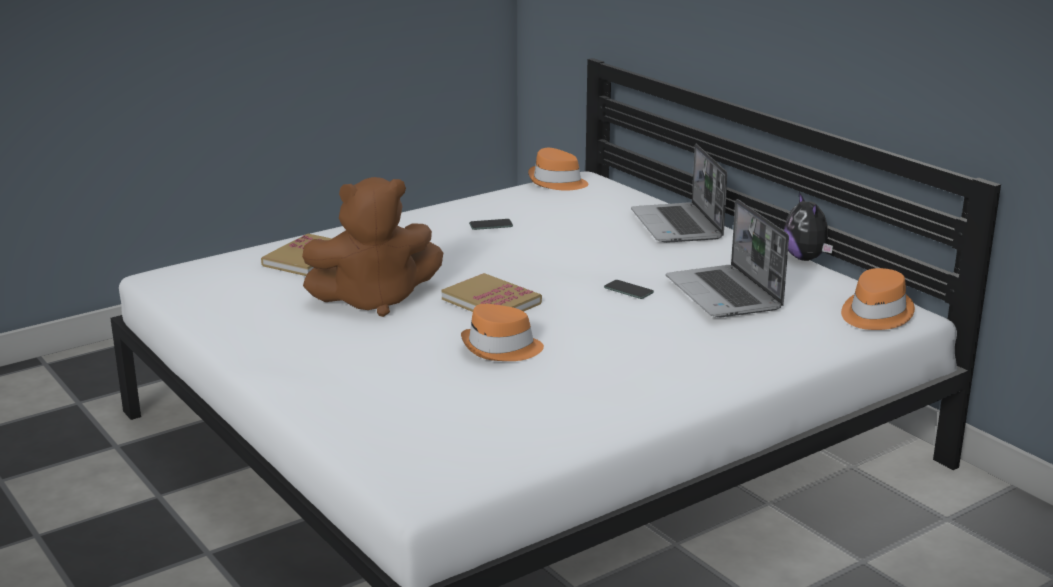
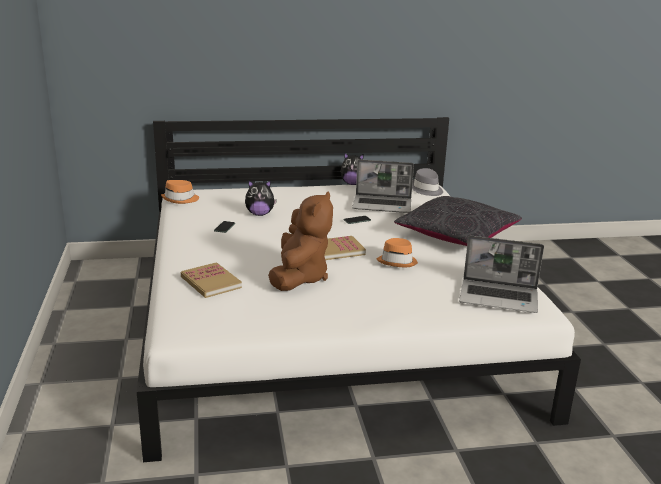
camera: 65 degrees left, 0 degrees up
(570, 232) = (259, 214): none -> plush toy
(675, 375) = (457, 236): none -> black pillow
(678, 225) = (284, 192): laptop -> laptop (499, 297)
(875, 314) = (426, 189): orange hat -> grey hat

